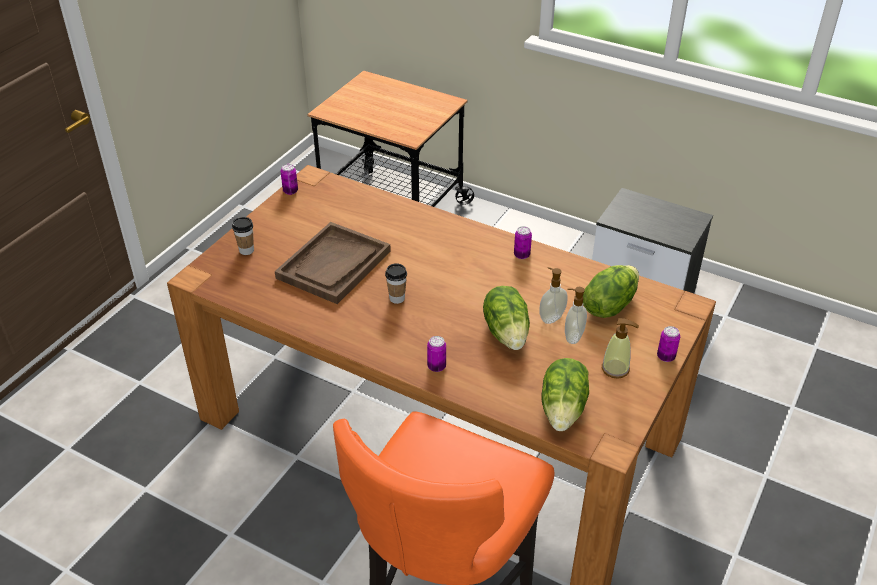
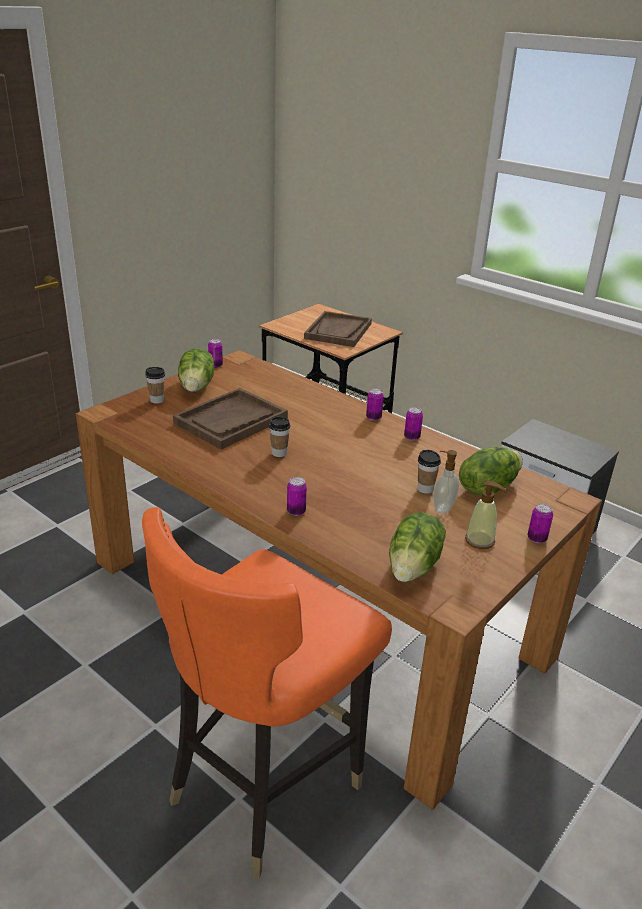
camera: 10 degrees right, 10 degrees down
(398, 109) = (338, 331): none -> brown tray
(477, 236) = (373, 417): none -> can
(507, 332) = (377, 494): lettuce -> lettuce (197, 387)
(551, 317) = (425, 489): soap dispenser -> cup

